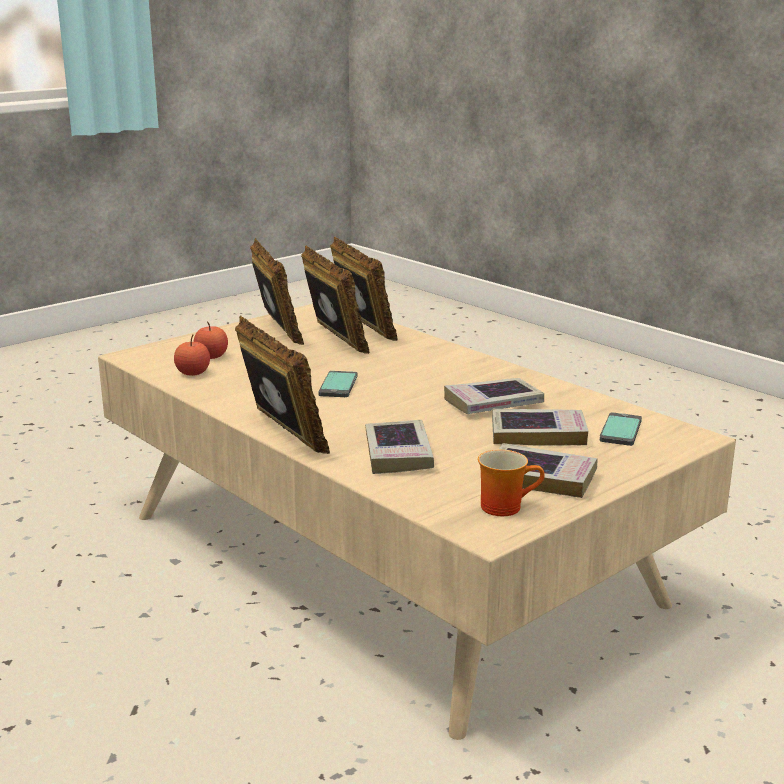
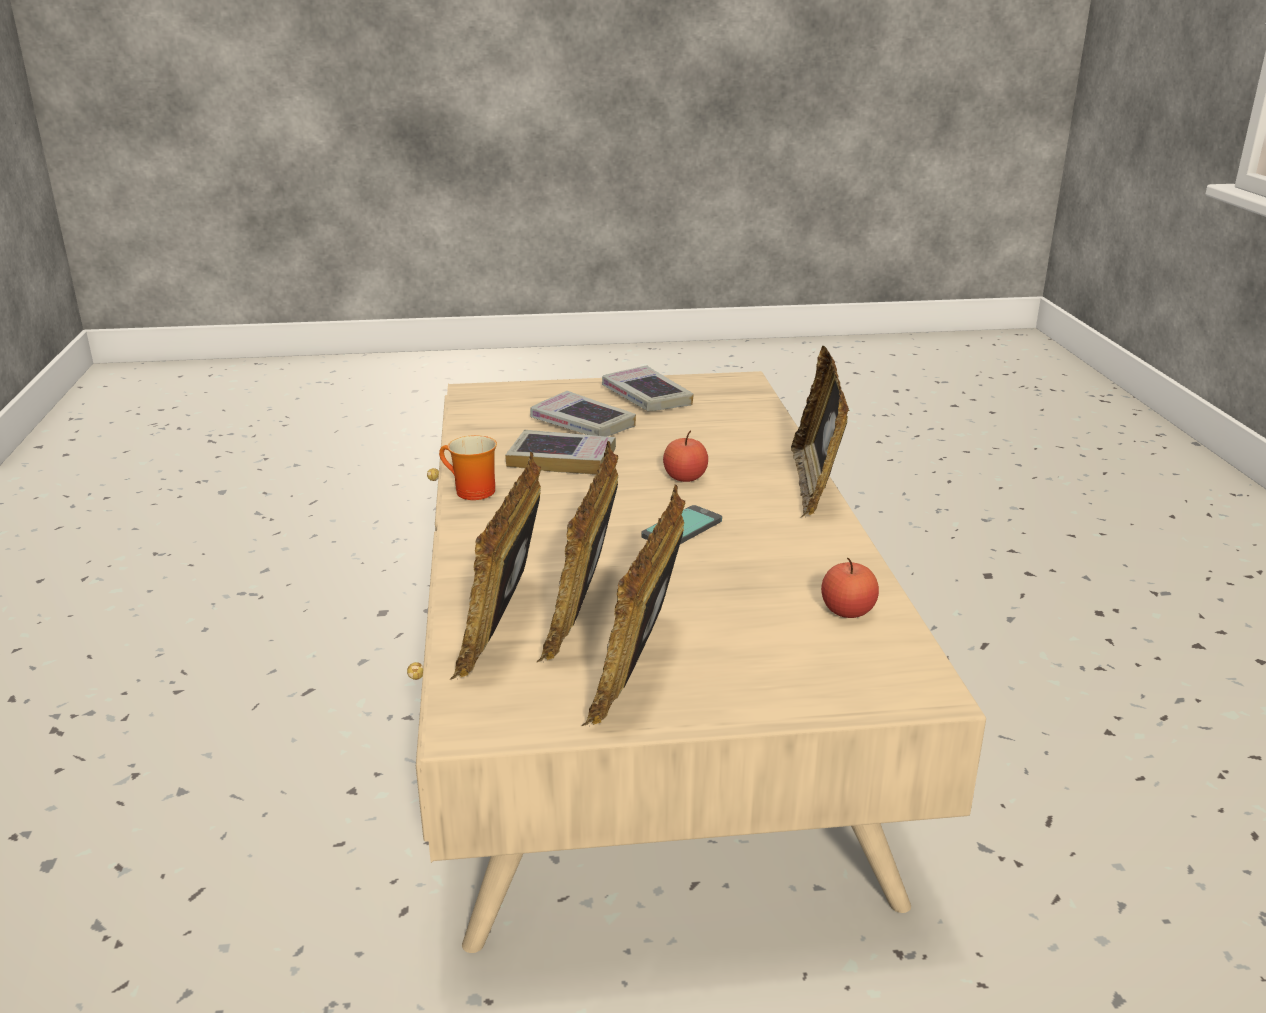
camera: 145 degrees left, 5 degrees up
(211, 356) = (795, 641): apple -> apple (685, 478)
(398, 454) = (726, 440): book -> none
(505, 506) = (704, 389): mug -> mug (469, 492)
(620, 430) = (513, 409): phone -> none

